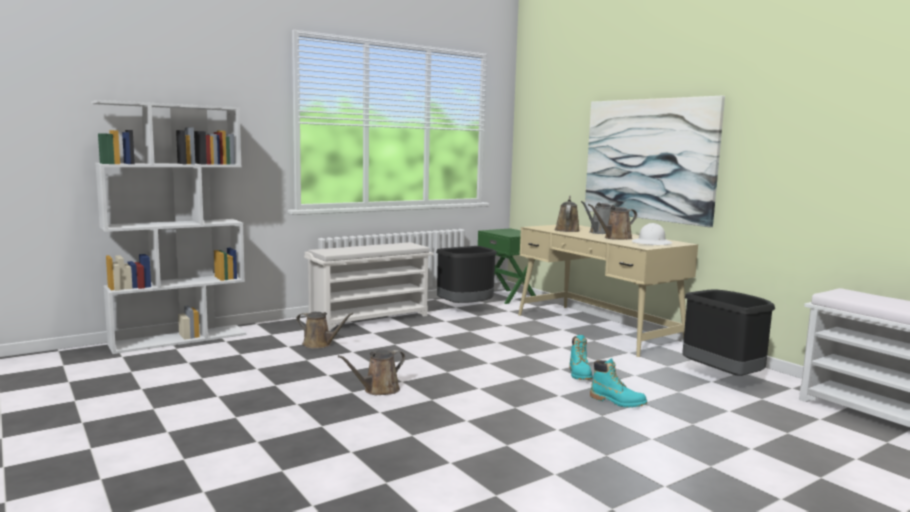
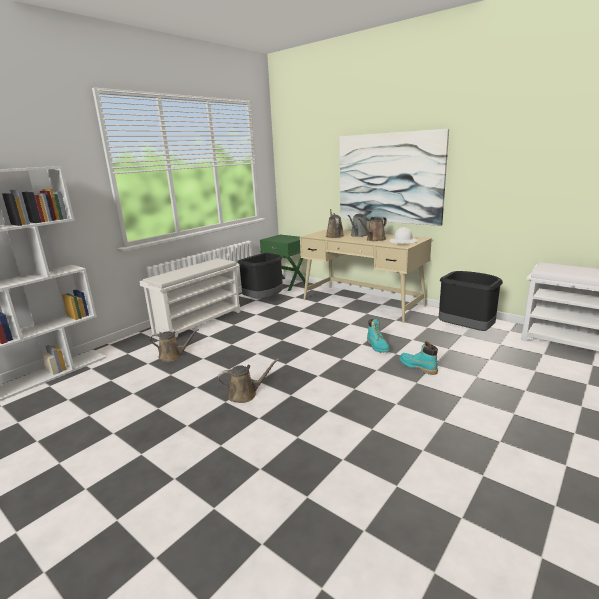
camera: 15 degrees left, 10 degrees up
(378, 390) = (245, 394): brown watering can -> brown watering can turned 135 degrees counterclockwise
(617, 402) = (417, 367): turquoise boot -> turquoise boot turned 150 degrees counterclockwise

